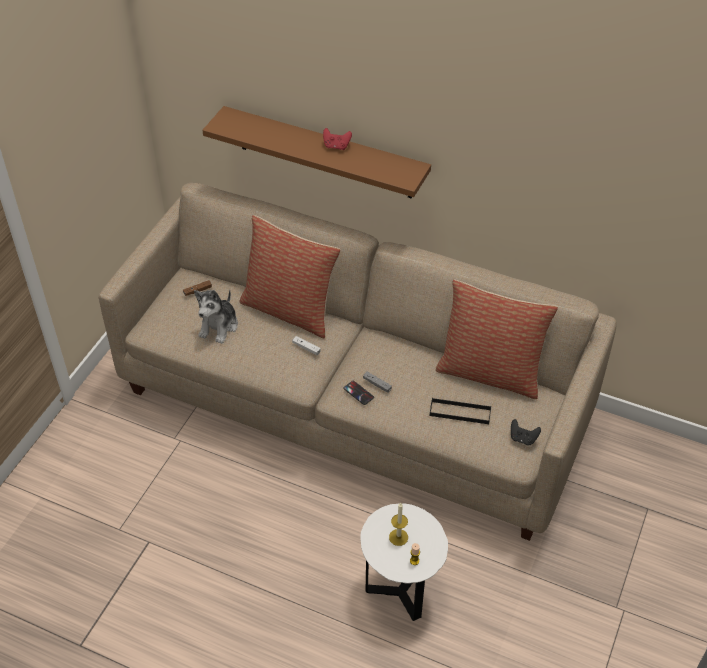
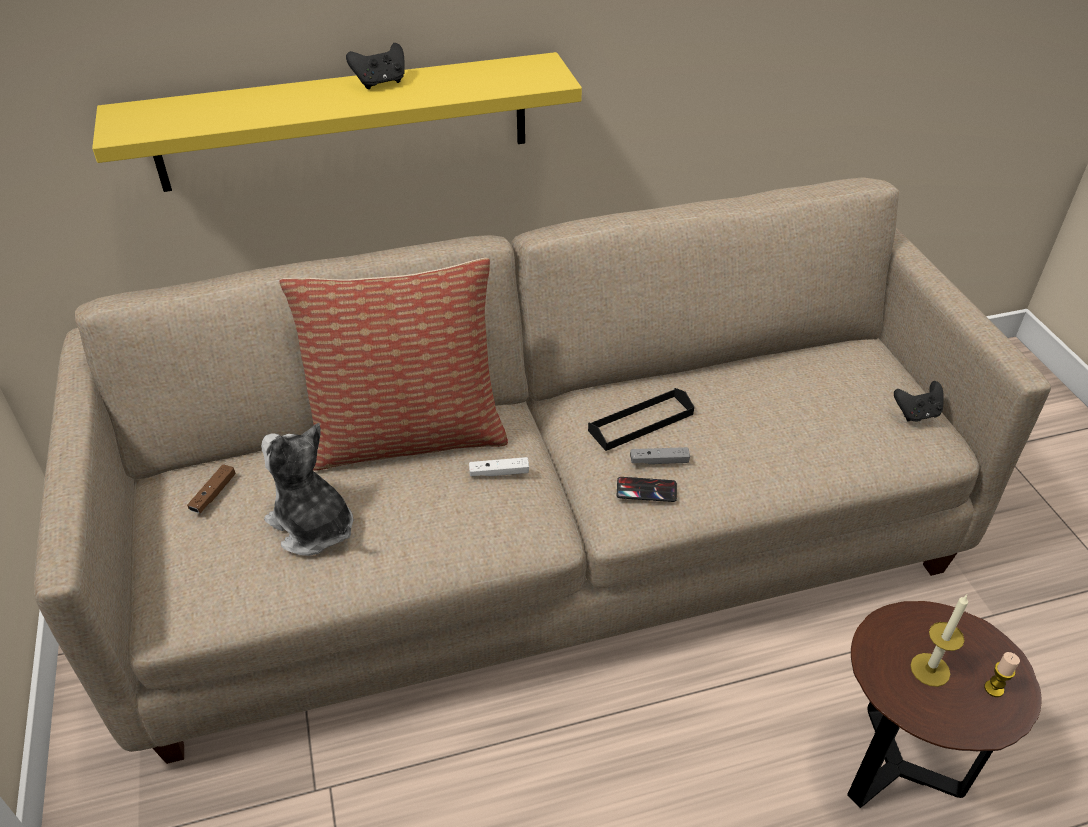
camera: 40 degrees left, 5 degrees down
(219, 326) = (313, 526): plush toy -> plush toy turned 150 degrees clockwise
(325, 153) = (344, 122): brown shelf -> yellow shelf
(336, 146) = (380, 83): red game controller -> black game controller
(400, 592) = (895, 768): white side table -> brown side table
(460, 412) = (809, 429): black tray -> black tray (641, 422)
(490, 372) = (774, 359): pillow -> none

